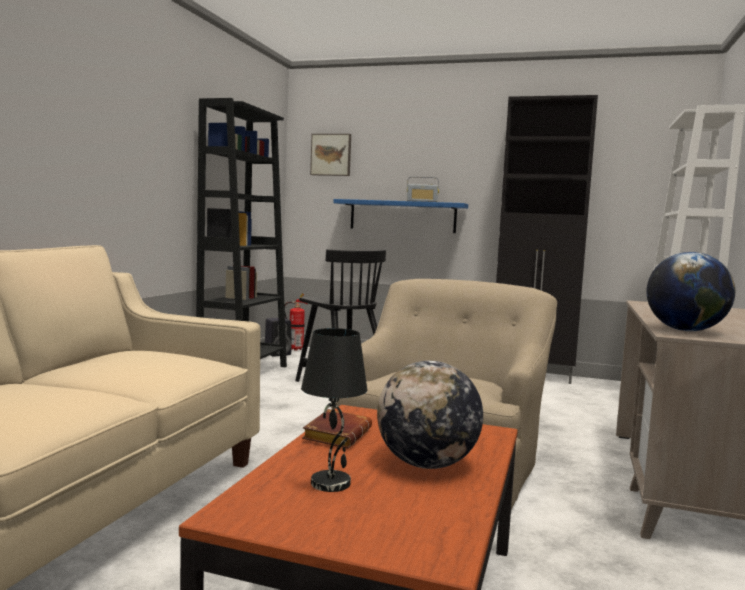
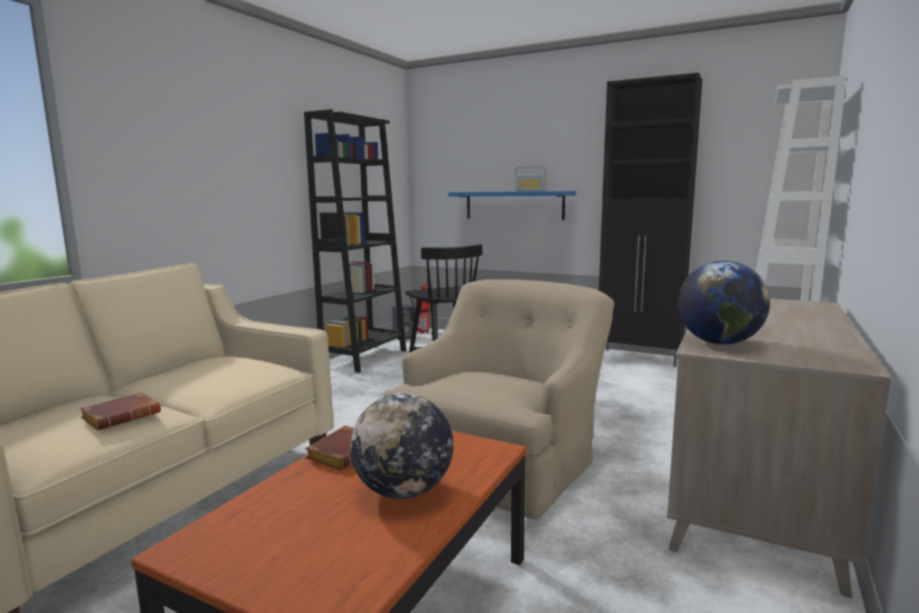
camera: 10 degrees right, 5 degrees up
(74, 398) = (123, 416): none -> brown book
(331, 155) = (447, 149): picture -> none
(332, 483) = (298, 513): black table lamp -> none

